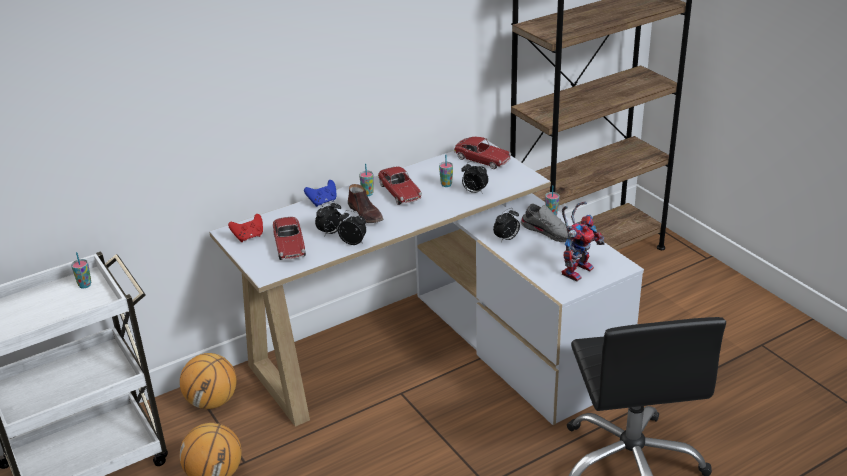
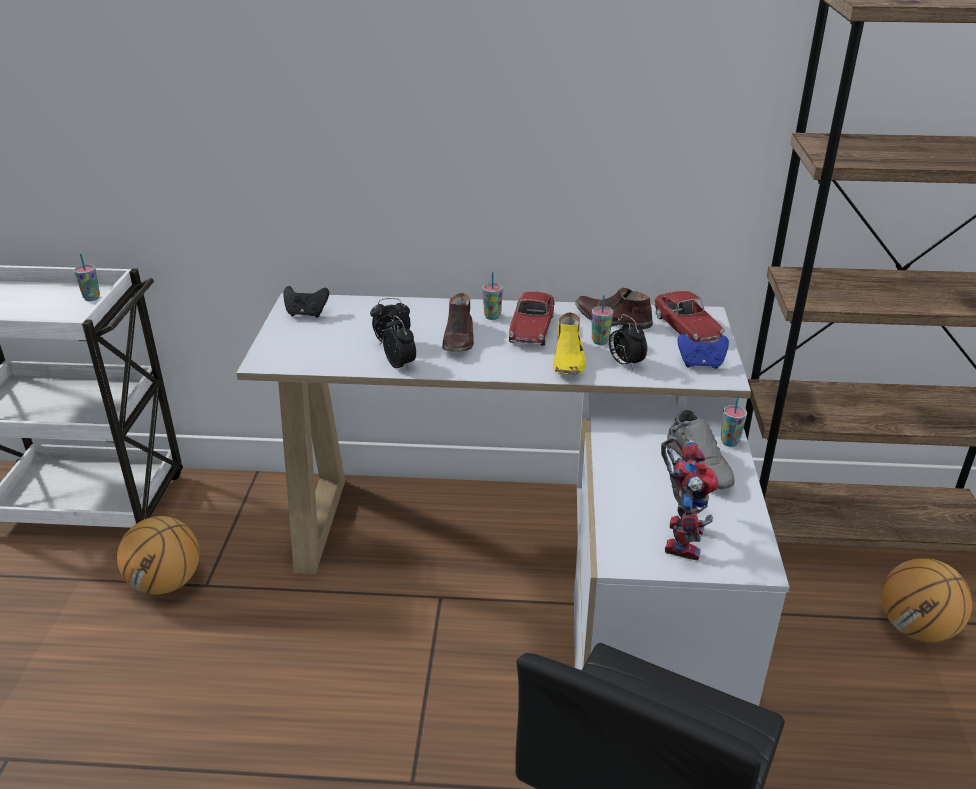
camera: 35 degrees right, 0 degrees up
(212, 402) = (253, 501): basketball -> basketball (916, 628)
(249, 237) = (306, 314): red game controller -> black game controller
(289, 245) = (331, 340): toy car -> none
(323, 202) = (432, 307): blue game controller -> blue game controller (701, 364)
(437, 169) = (612, 319): none -> brown shoe
(443, 202) = (569, 360): none -> yellow shoe
(506, 239) = (628, 448): alarm clock -> none
(577, 269) = (680, 535): toy robot -> toy robot turned 60 degrees counterclockwise

